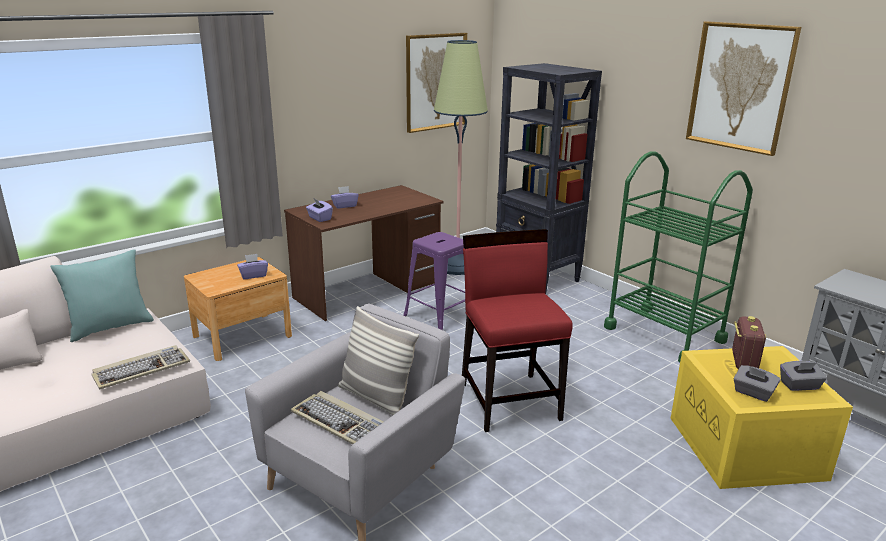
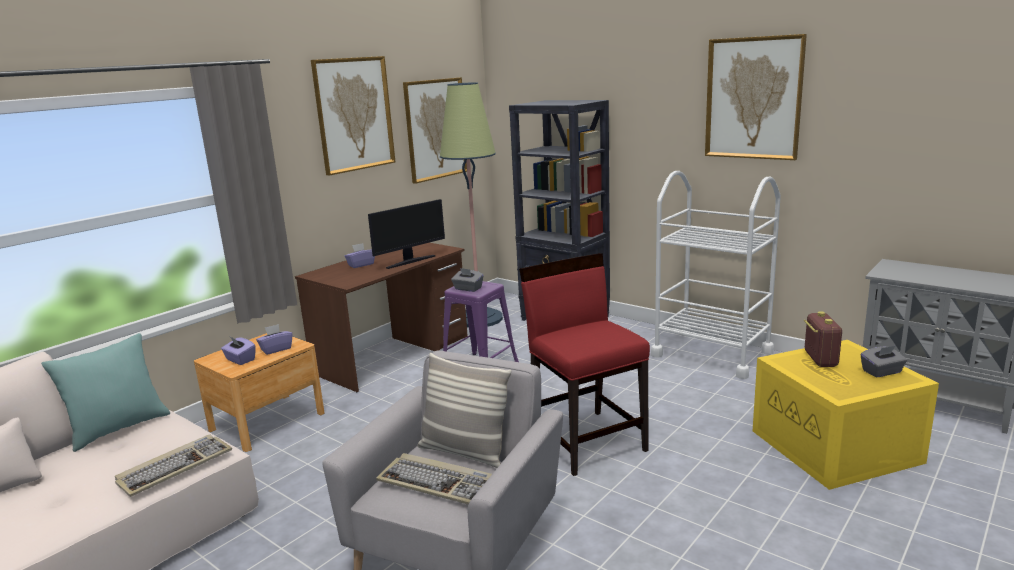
camera: 10 degrees left, 5 degrees down
(319, 218) = (339, 279): purple tissue box -> purple tissue box (240, 360)
(354, 64) = (354, 114): none -> picture
(389, 208) = (410, 261): none -> monitor
(664, 334) = (711, 354): green cart -> white cart
(753, 393) = (843, 385): grey tissue box -> grey tissue box (468, 289)

